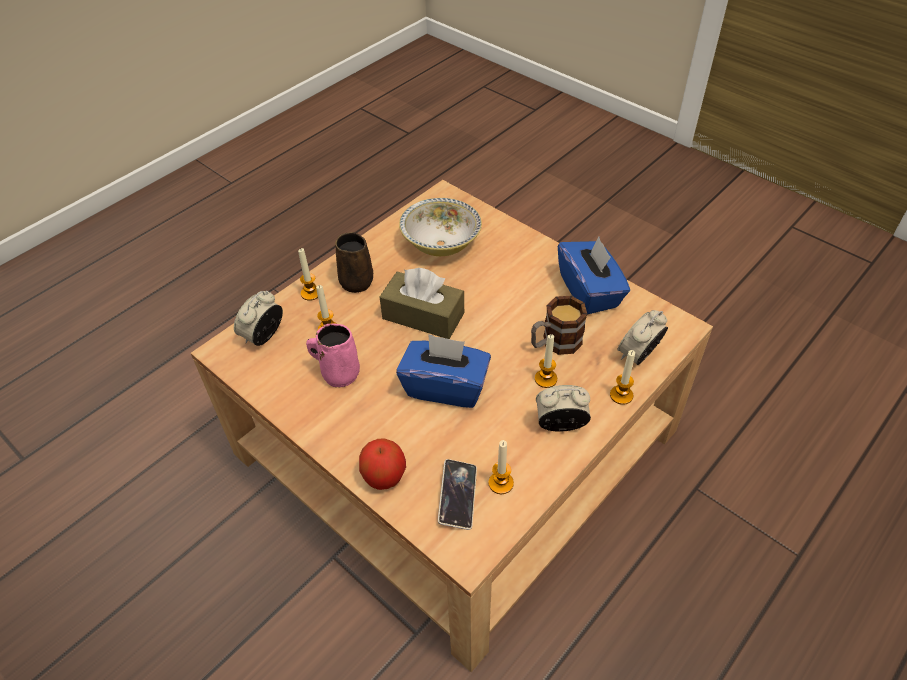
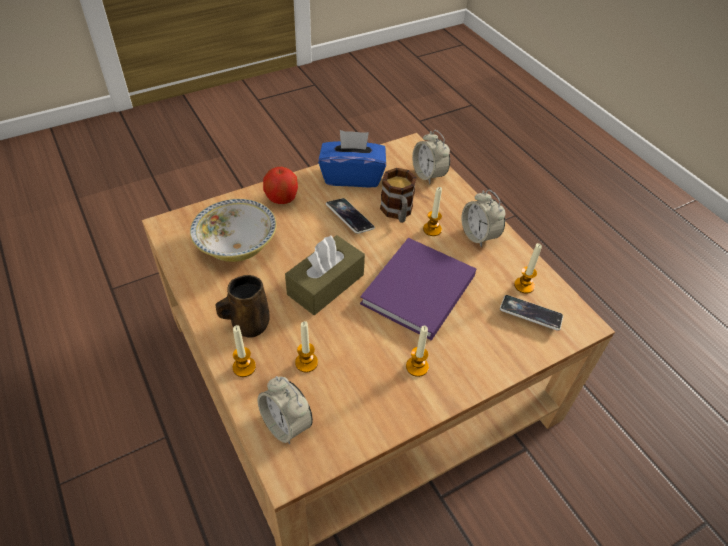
camera: 75 degrees left, 0 degrees up
(338, 373) = (369, 366): pink mug -> none
(384, 476) = (499, 358): apple -> apple (281, 199)
(445, 387) = (416, 292): blue tissue box -> purple book
(523, 307) = (350, 218): none -> phone
(560, 424) = (479, 235): alarm clock -> alarm clock turned 45 degrees counterclockwise
(621, 395) = (462, 196): candle -> candle (417, 367)

